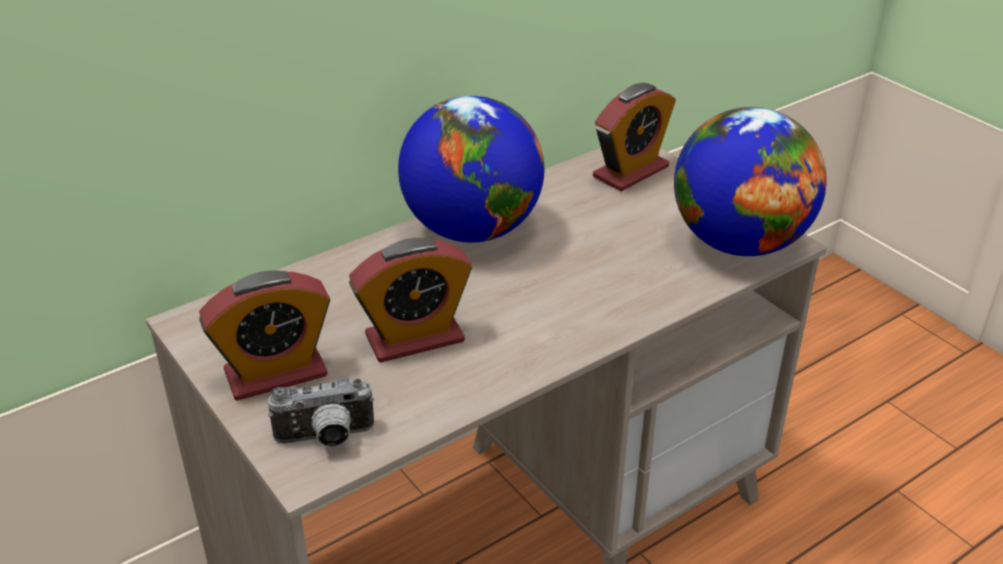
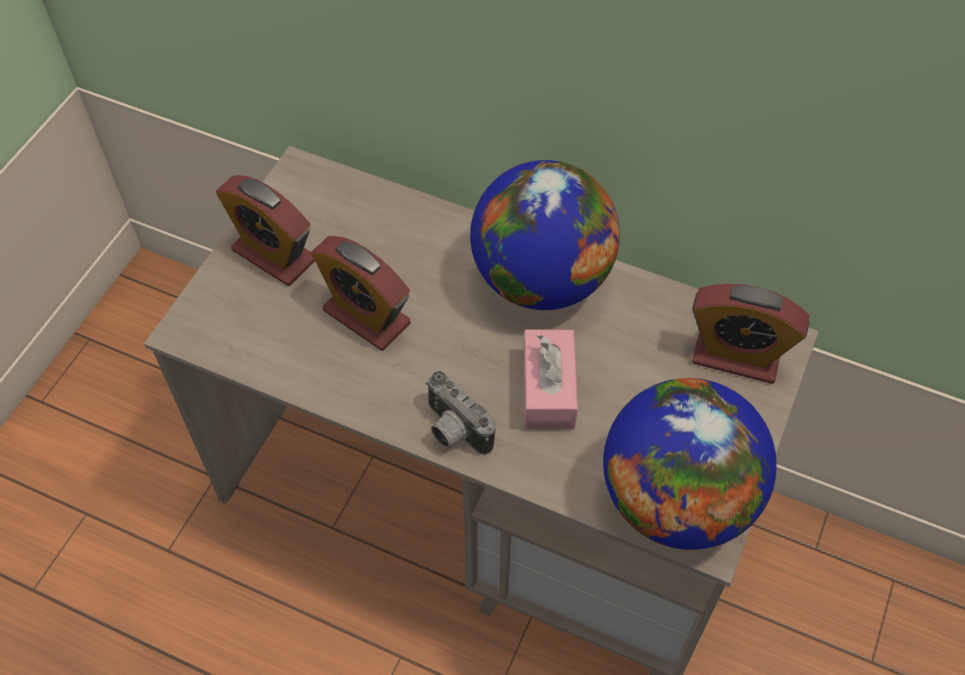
camera: 60 degrees right, 20 degrees up
(326, 439) = (223, 324): camera -> camera (453, 431)
(587, 265) = (548, 389): none -> pink tissue box

